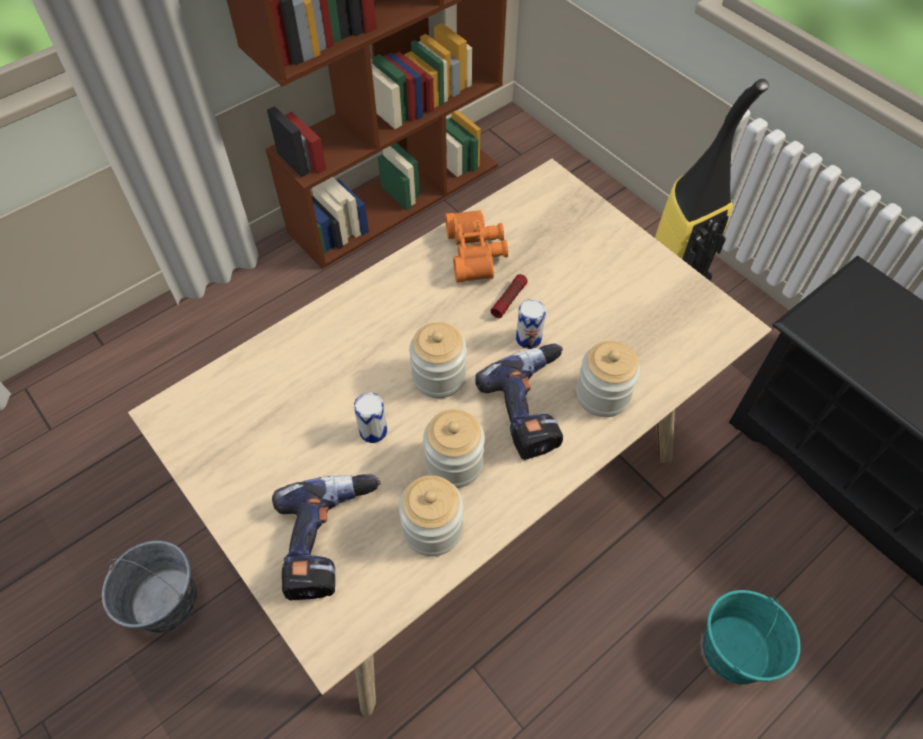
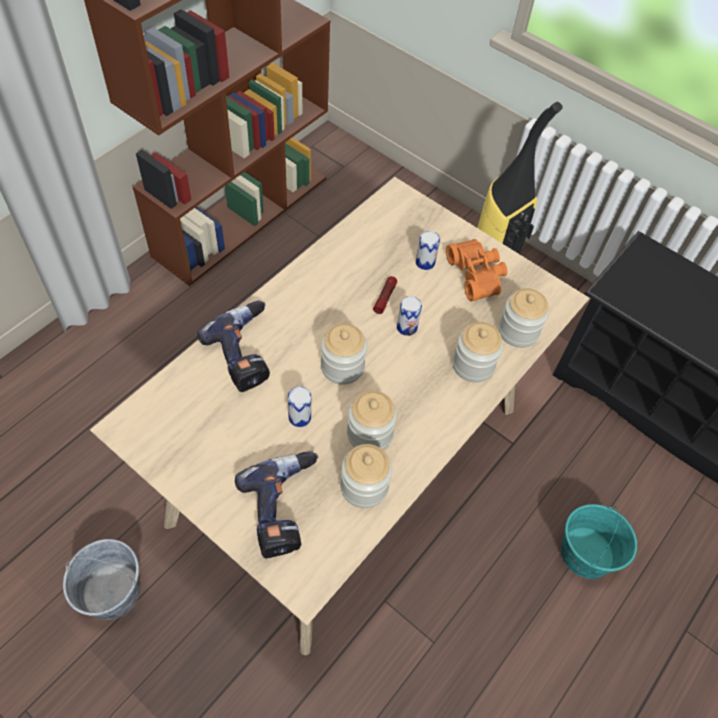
camera: 15 degrees left, 0 degrees up
(477, 253) = (351, 262): orange binoculars -> orange binoculars (477, 274)
(534, 407) = (422, 381): power drill -> power drill (247, 352)
(568, 263) = (425, 262): none -> can
(669, 360) = (518, 331): none -> jar

